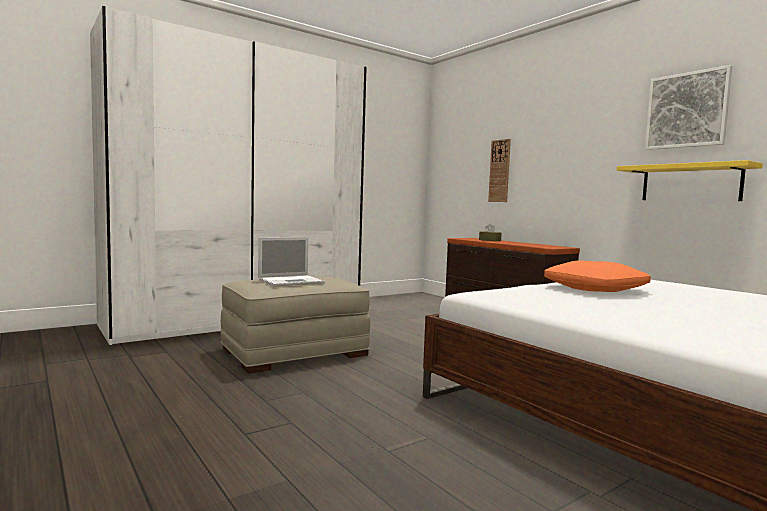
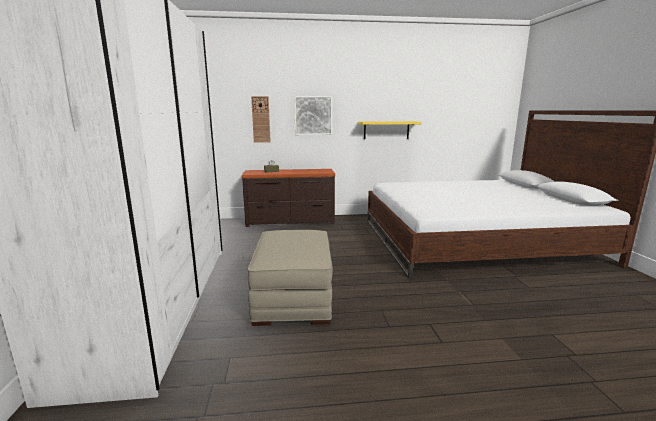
camera: 60 degrees left, 10 degrees up
(292, 281) = (297, 244): laptop -> none
(595, 289) = (421, 195): orange pillow -> none
(687, 110) = (383, 92): picture -> picture (313, 115)

